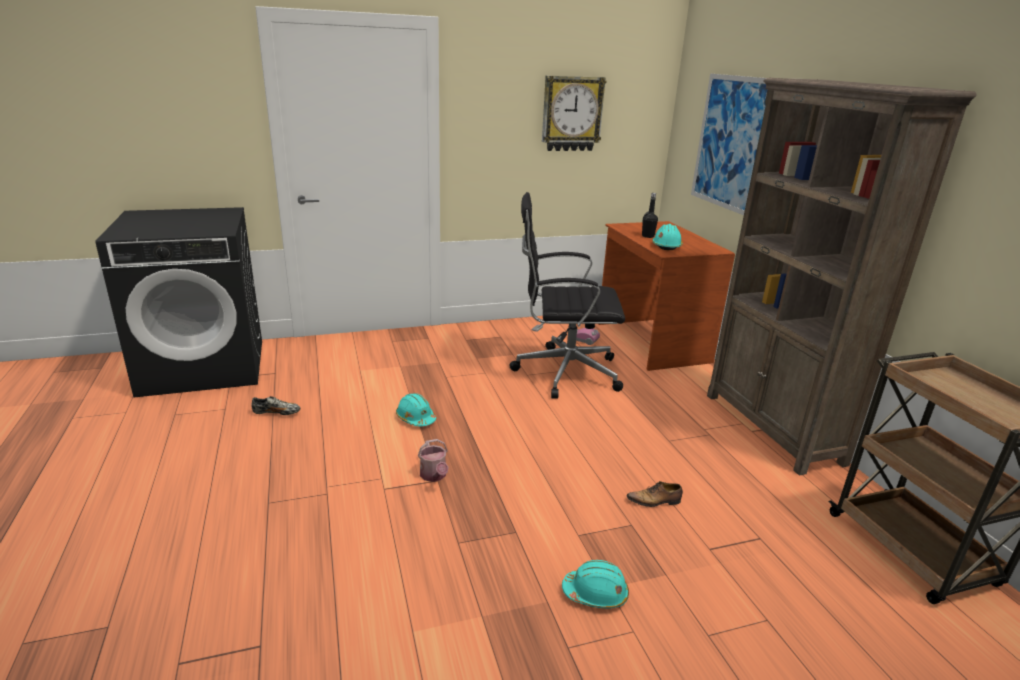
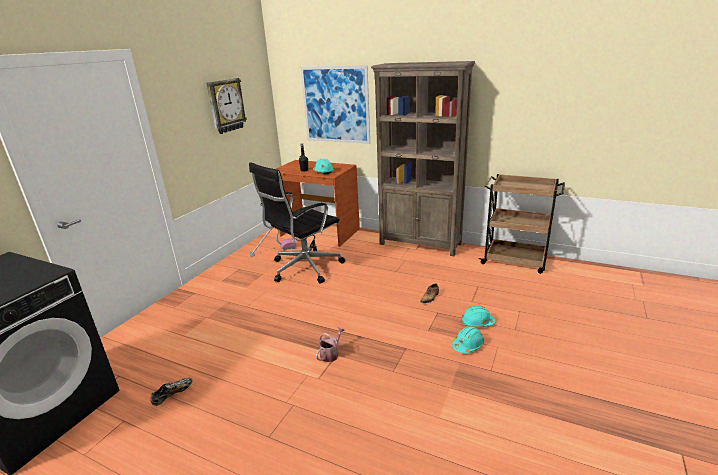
camera: 45 degrees left, 0 degrees up
(415, 418) = (270, 336): turquoise hard hat -> turquoise hard hat (477, 323)
(434, 476) = (331, 354): watering can -> watering can turned 75 degrees counterclockwise

